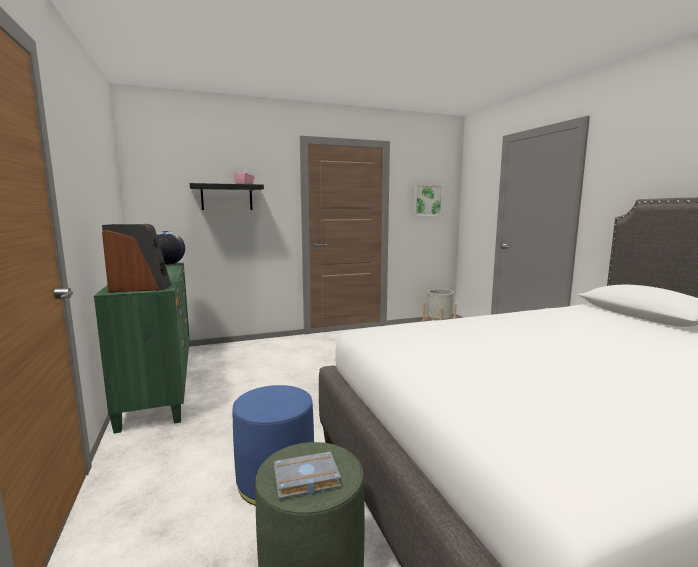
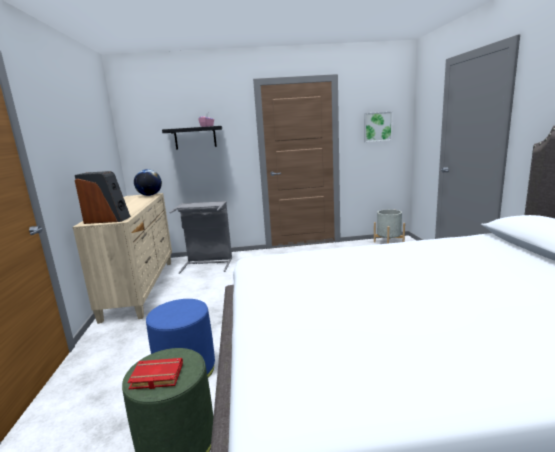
camera: 15 degrees right, 5 degrees up
(160, 384) = (141, 288): green dresser -> beige dresser
(238, 352) = (208, 263): none -> grey laundry basket
(305, 480) = (155, 377): grey book -> red book

